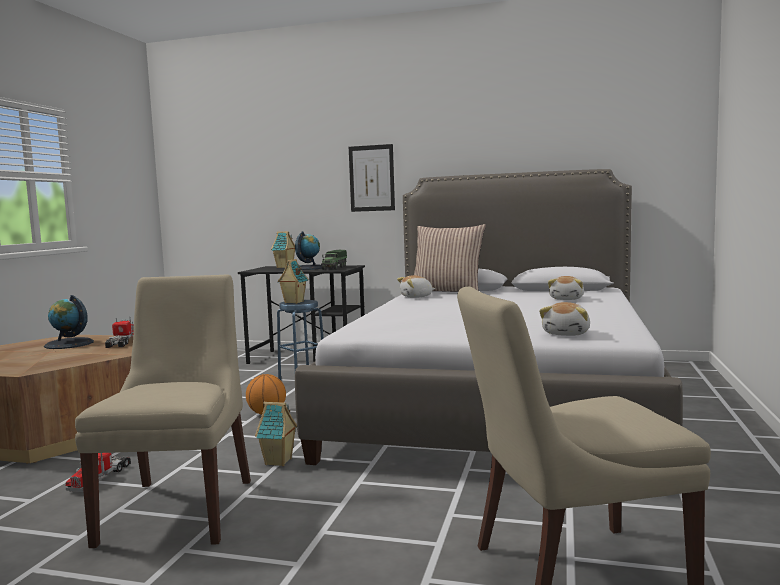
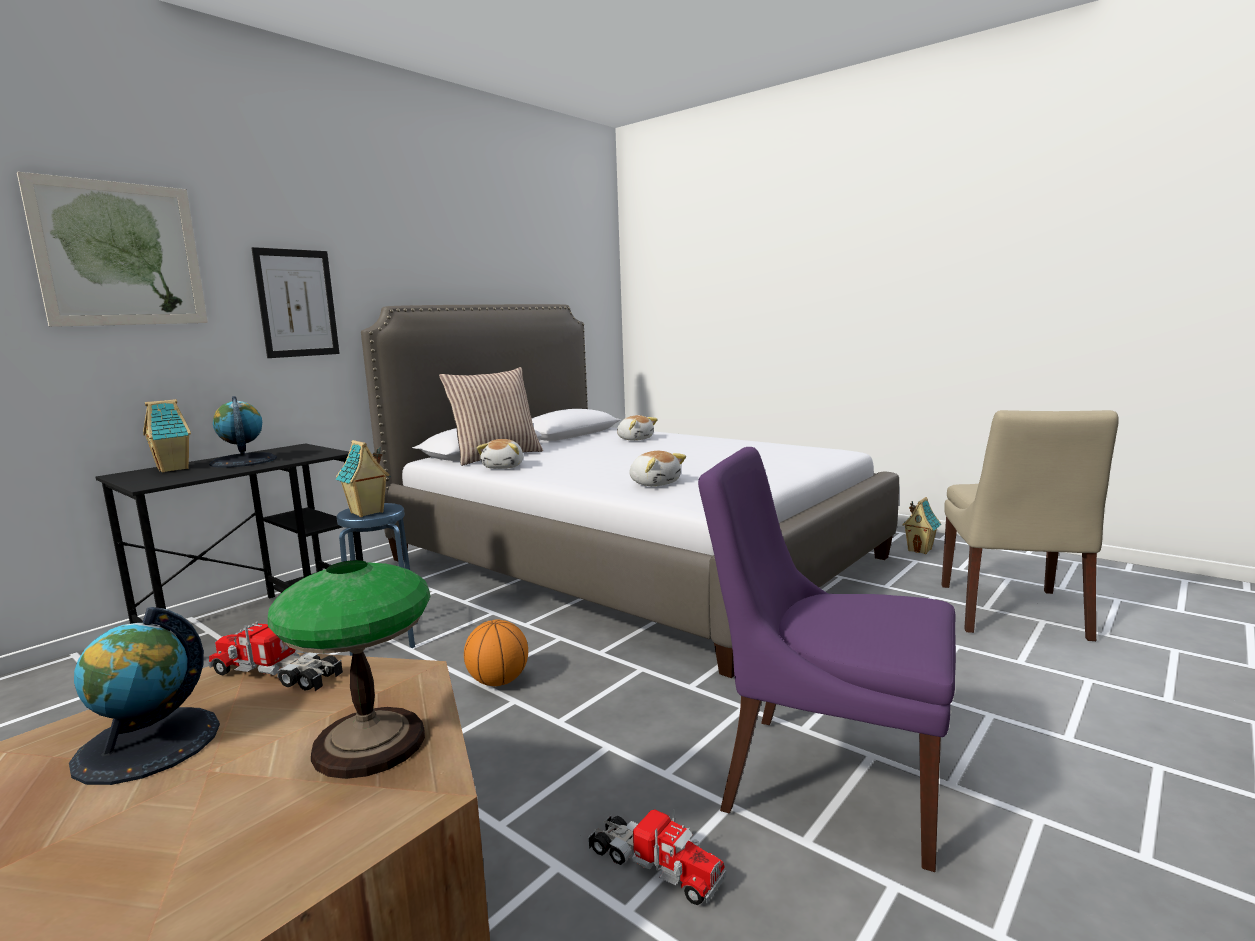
camera: 65 degrees left, 5 degrees up
(61, 360) = (370, 743): none -> table lamp
(180, 508) = (825, 781): beige chair -> purple chair
(279, 462) = (708, 694): toy house -> toy house (920, 550)
(288, 157) = (120, 254): none -> picture
(334, 268) = (297, 453): toy truck -> none
(567, 334) = (806, 458): plush toy -> plush toy (655, 483)

